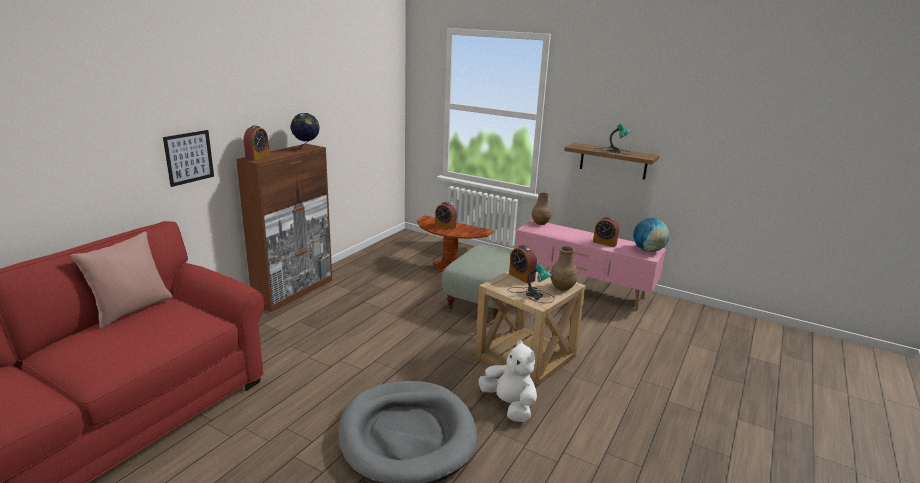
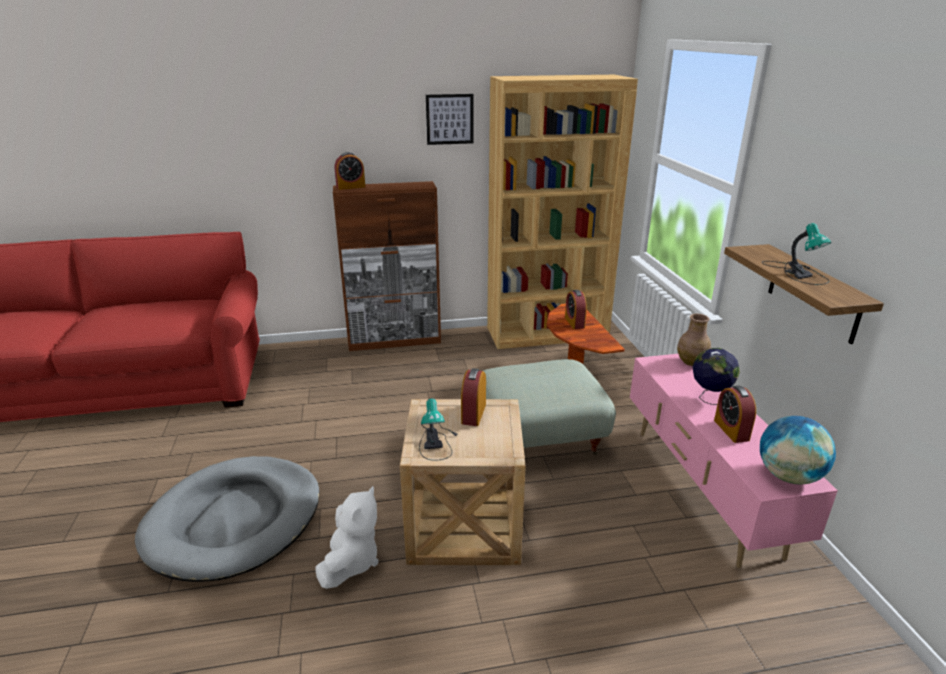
camera: 50 degrees right, 5 degrees up
(131, 310) = (172, 300): pink pillow -> none
(189, 157) = (278, 176): picture -> picture (449, 119)
(306, 148) = (415, 186): globe -> globe (709, 398)
(390, 250) = (547, 334): none -> brown bookcase
(562, 287) = (489, 452): brown vase -> none

